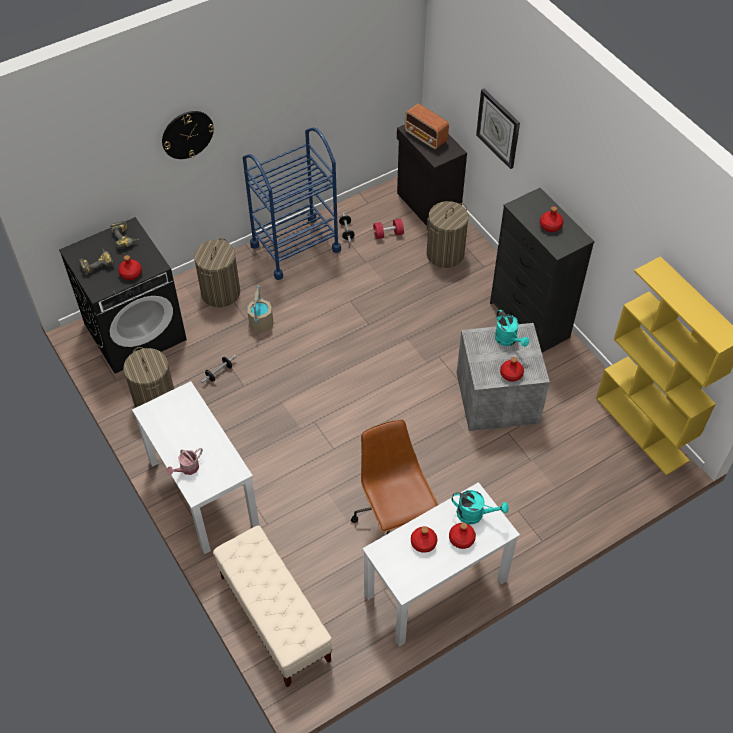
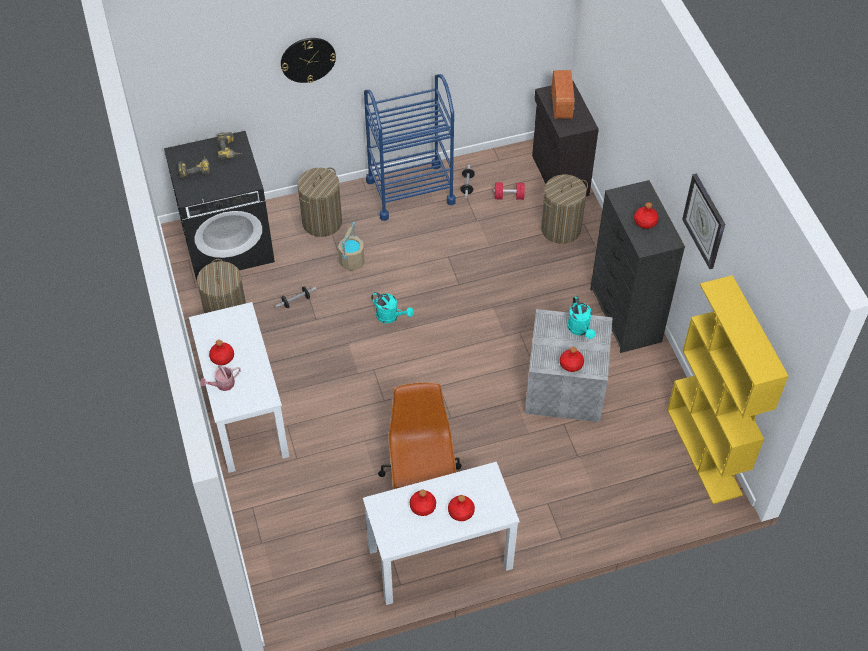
camera: 15 degrees right, 0 degrees up
(130, 273) = (223, 185): red bottle -> red bottle (222, 357)
(274, 618) = (276, 548): beige bench -> none
(426, 137) = (561, 105): radio -> radio turned 150 degrees counterclockwise
(475, 514) = (482, 491): turquoise watering can -> turquoise watering can (390, 316)
(498, 128) = (625, 110): wall clock -> wall clock (705, 221)

